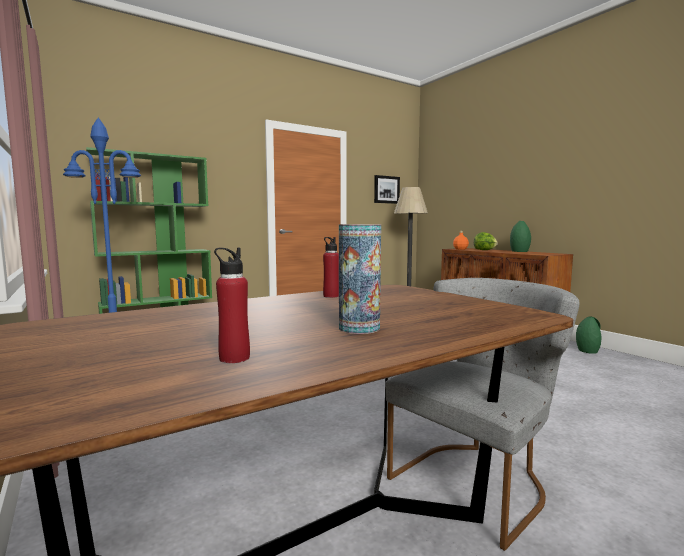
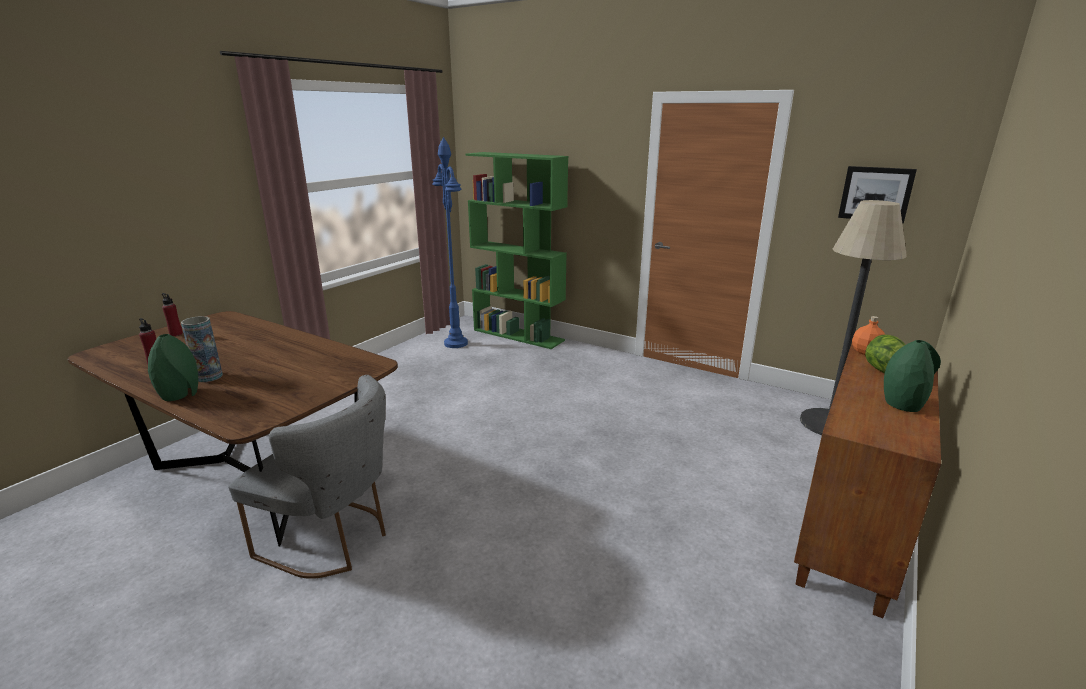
camera: 65 degrees right, 15 degrees up
(331, 296) = (321, 352): red bottle -> red bottle (176, 334)
(587, 351) = (839, 654): green vase -> green vase (181, 394)

